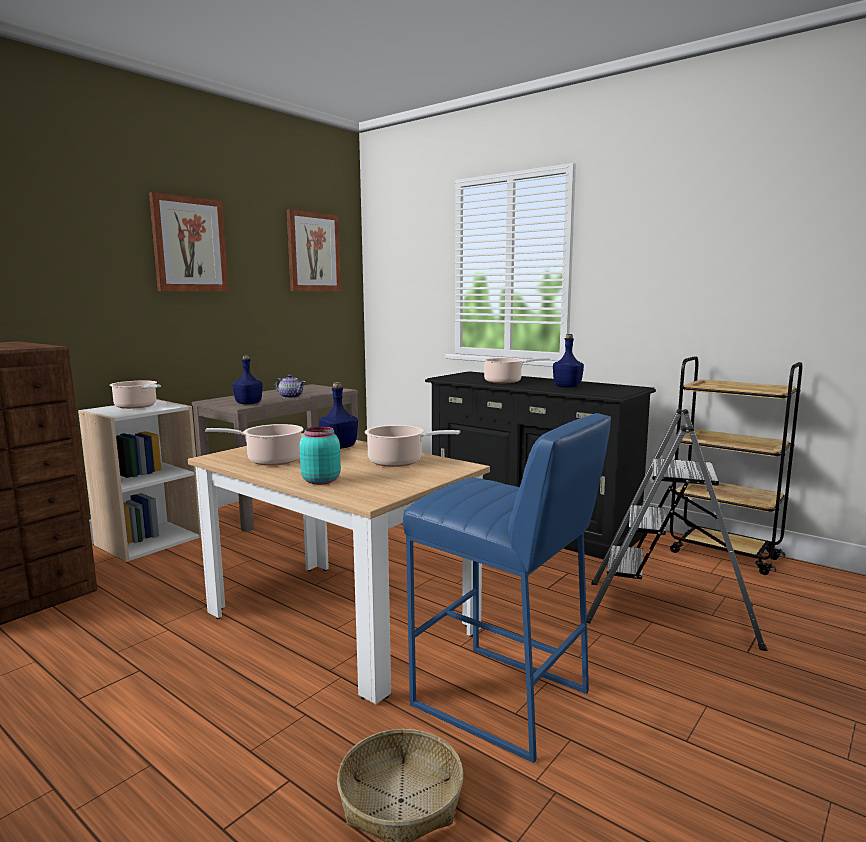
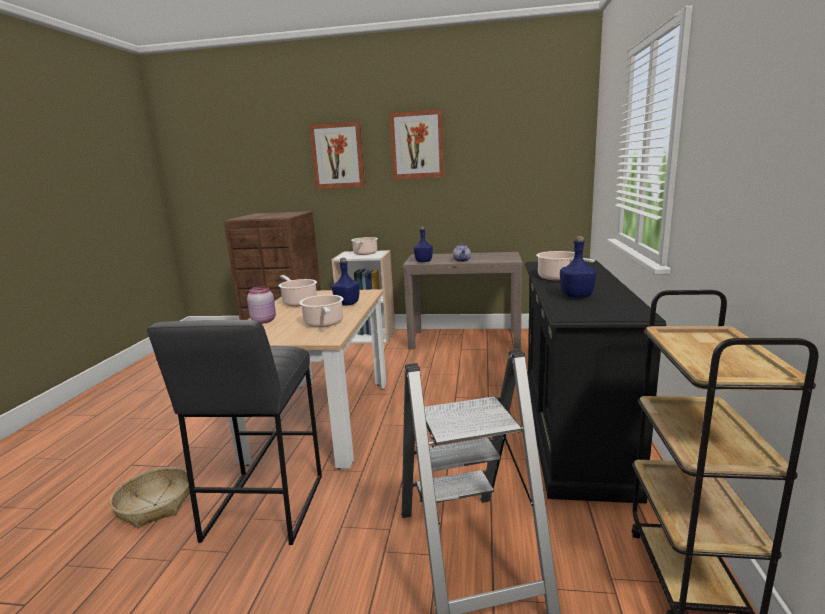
camera: 60 degrees right, 5 degrees up
(313, 252) = (532, 138): picture -> picture (338, 156)
(320, 480) = (264, 321): turquoise jar -> pink jar
(503, 699) = (264, 508): blue stool -> grey stool

